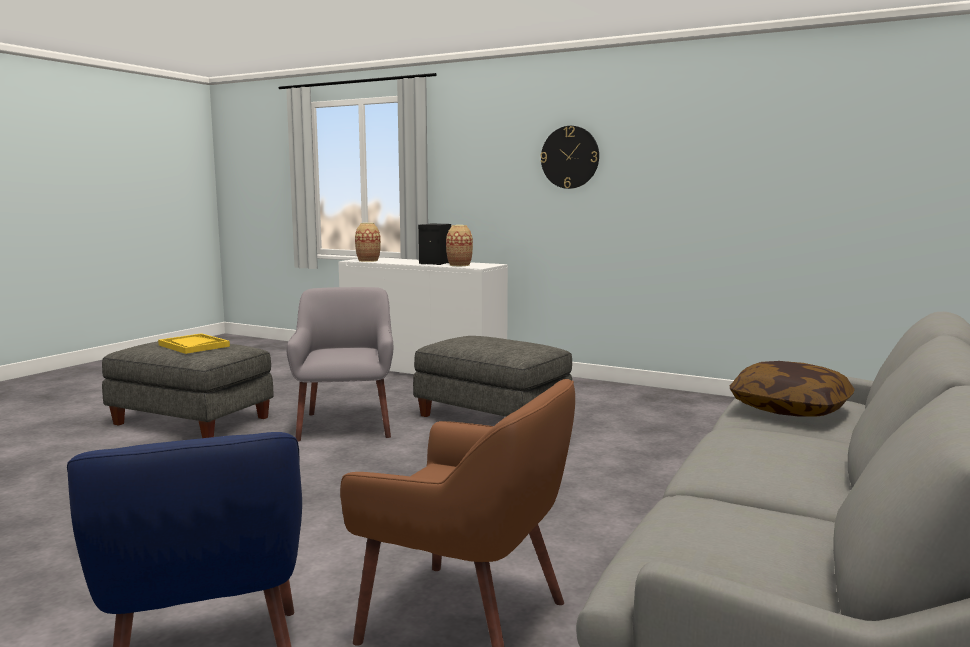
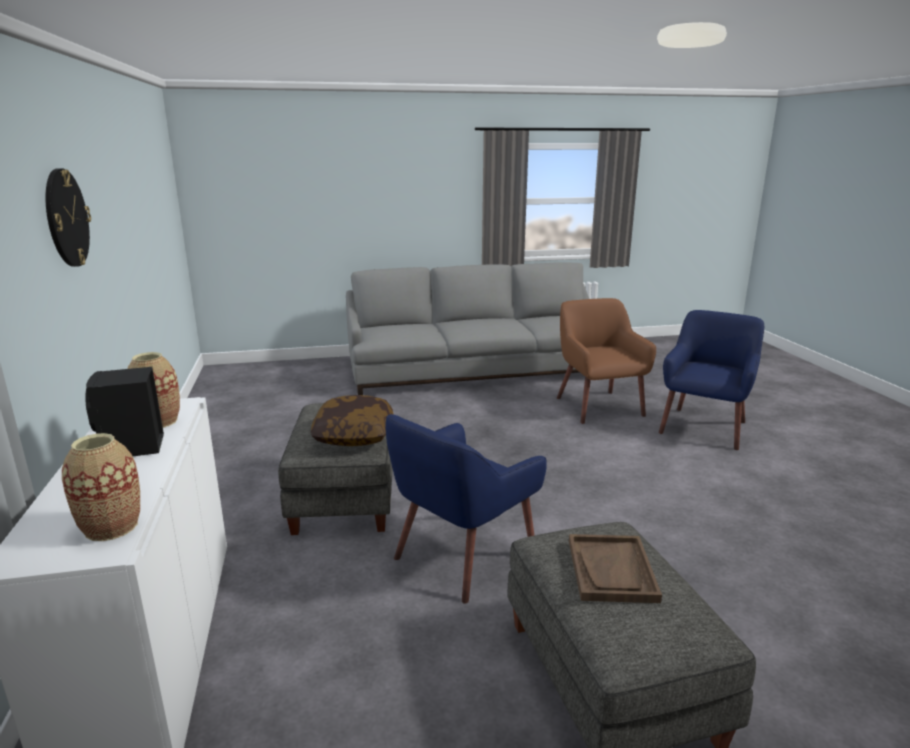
camera: 130 degrees left, 10 degrees up
(193, 345) = (611, 570): yellow tray -> brown tray
(346, 424) = (462, 556): grey armchair -> blue armchair
(790, 408) = (410, 330): pillow -> pillow (354, 435)

